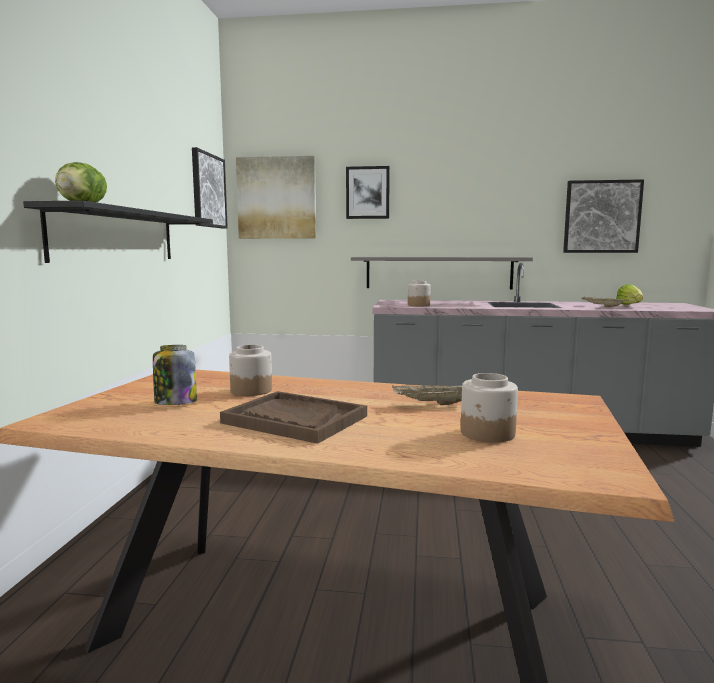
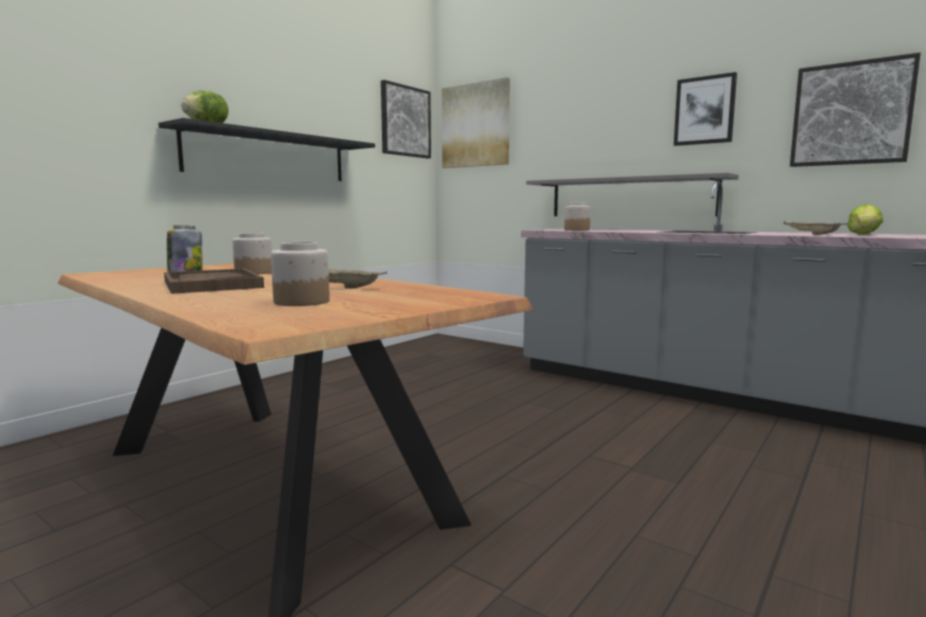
camera: 30 degrees right, 0 degrees up
(367, 193) = (558, 111): picture -> picture (704, 110)

